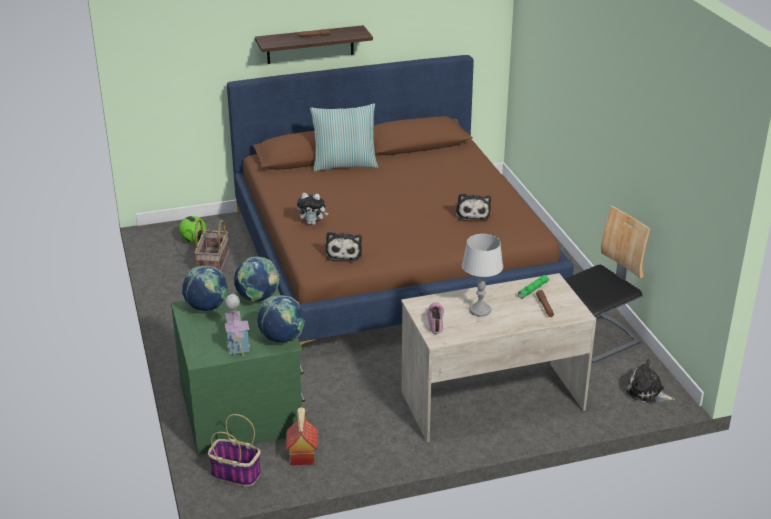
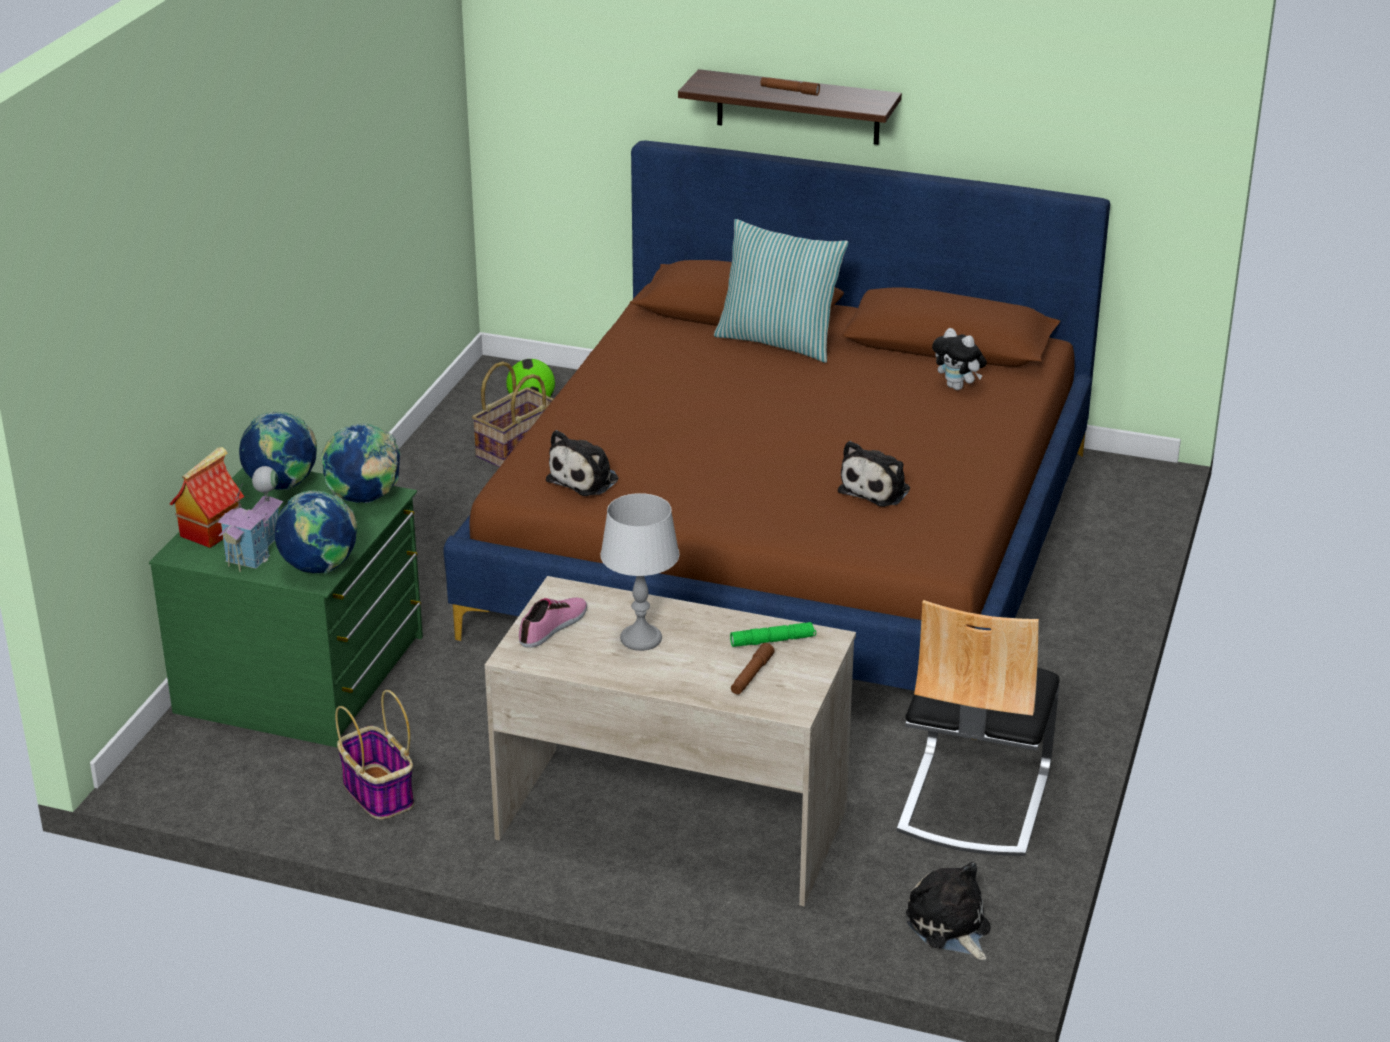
camera: 35 degrees right, 0 degrees up
(235, 474) = (186, 761): basket -> basket (377, 792)
(302, 455) = (301, 776): toy house -> toy house (211, 530)
(312, 223) = (603, 417): plush toy -> plush toy (958, 387)
(594, 338) = (973, 800): chair -> chair turned 105 degrees clockwise

